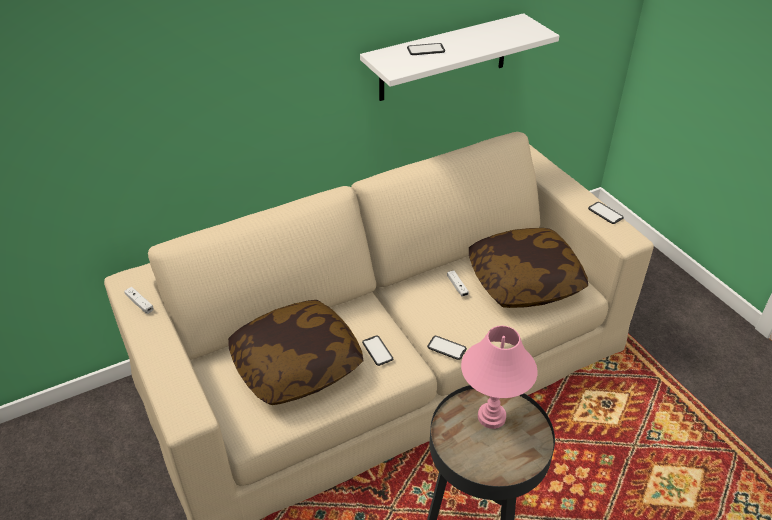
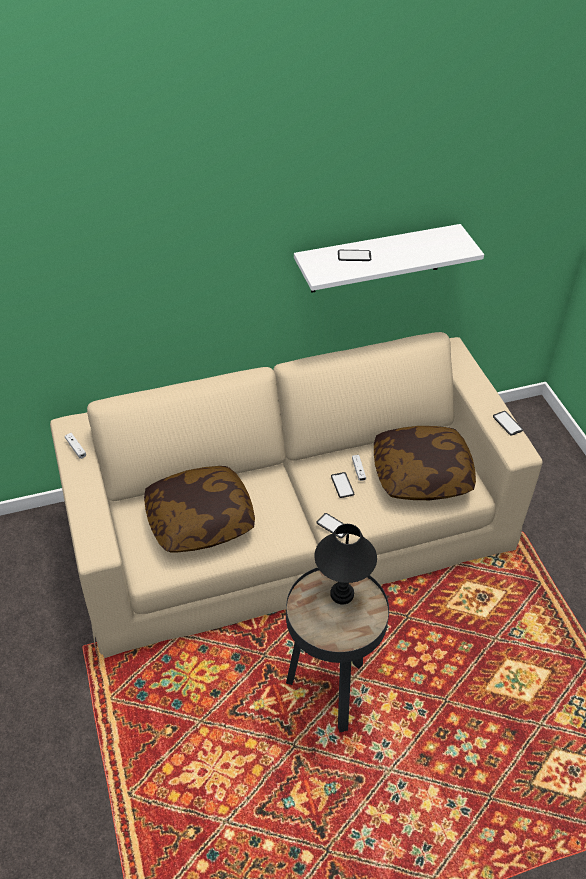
camera: 10 degrees right, 5 degrees up
(377, 351) = (272, 519): phone -> phone (342, 485)
(491, 417) = (342, 594): pink table lamp -> black table lamp

